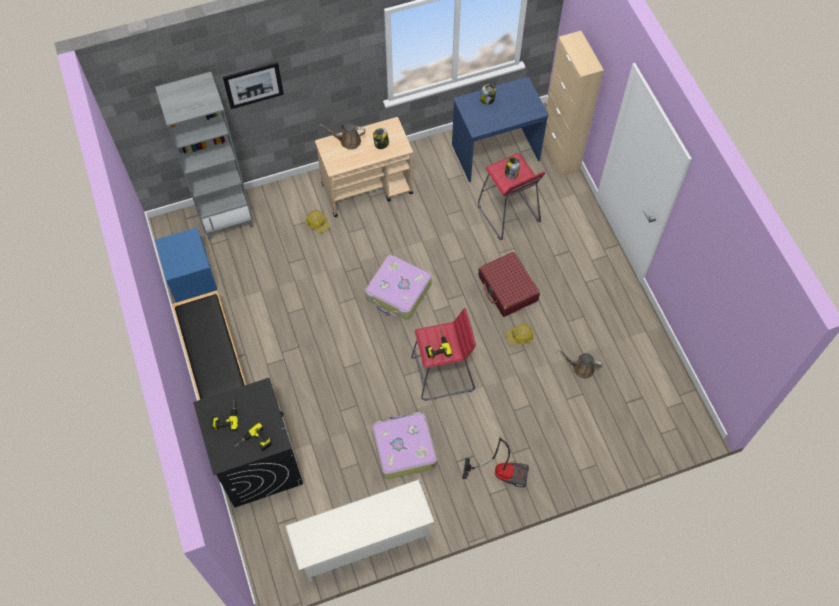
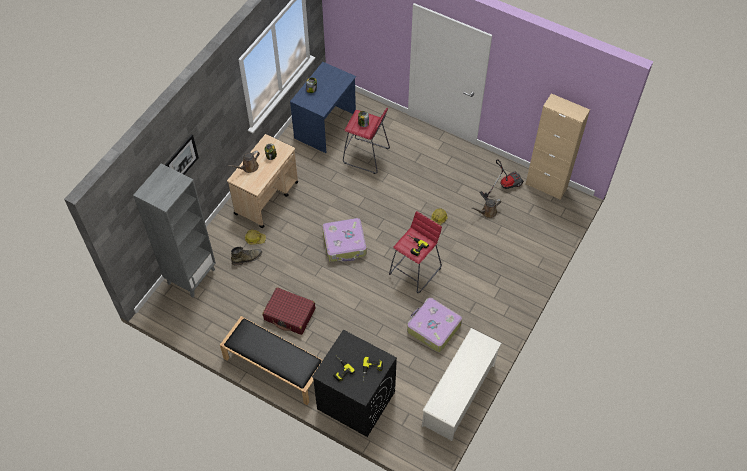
camera: 40 degrees left, 5 degrees down
(190, 277) = (204, 328): blue nightstand -> none
(292, 237) = (247, 258): none -> green boot
(502, 472) = (498, 299): vacuum cleaner -> vacuum cleaner (504, 186)
(507, 289) = (406, 198): red suitcase -> red suitcase (289, 314)
(560, 155) = (364, 103): beige cabinet -> beige cabinet (546, 186)

